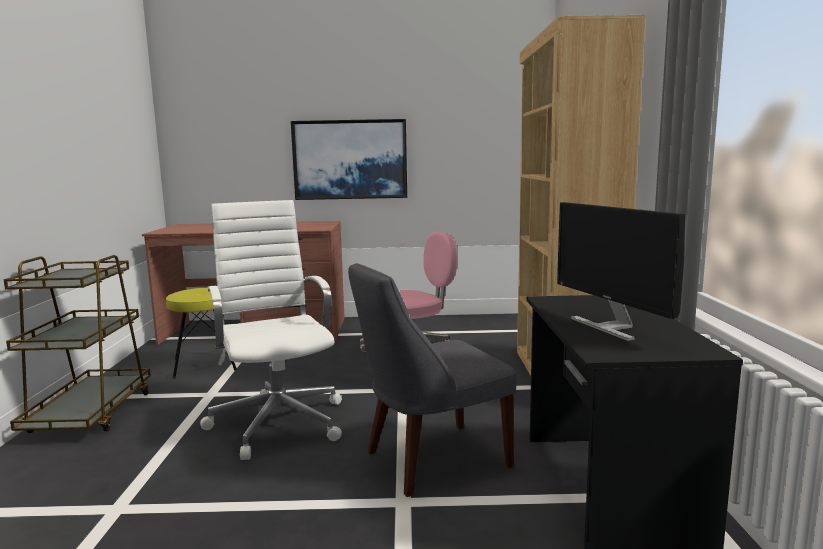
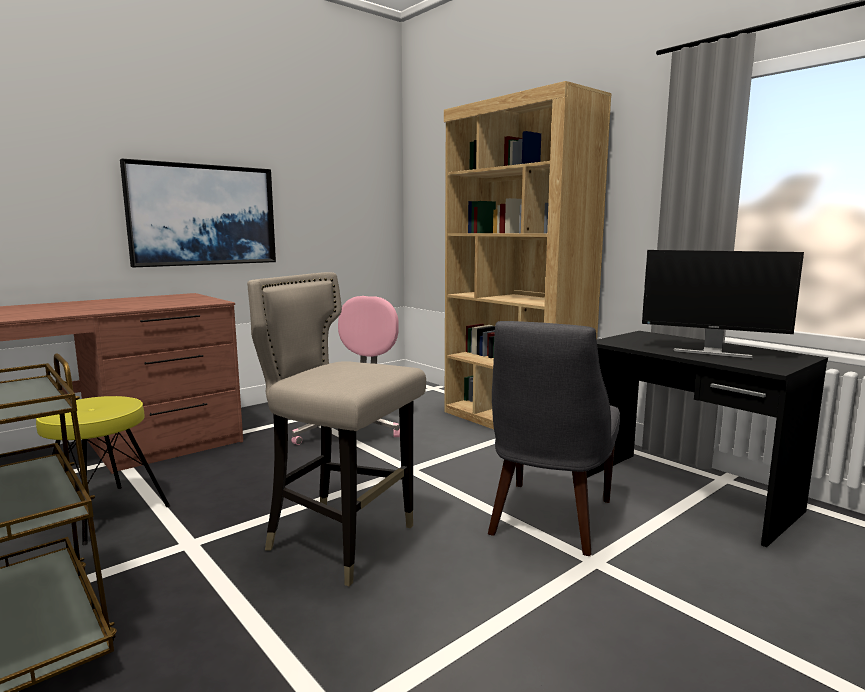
camera: 40 degrees left, 0 degrees up
(278, 421) = (342, 541): white office chair -> beige stool

